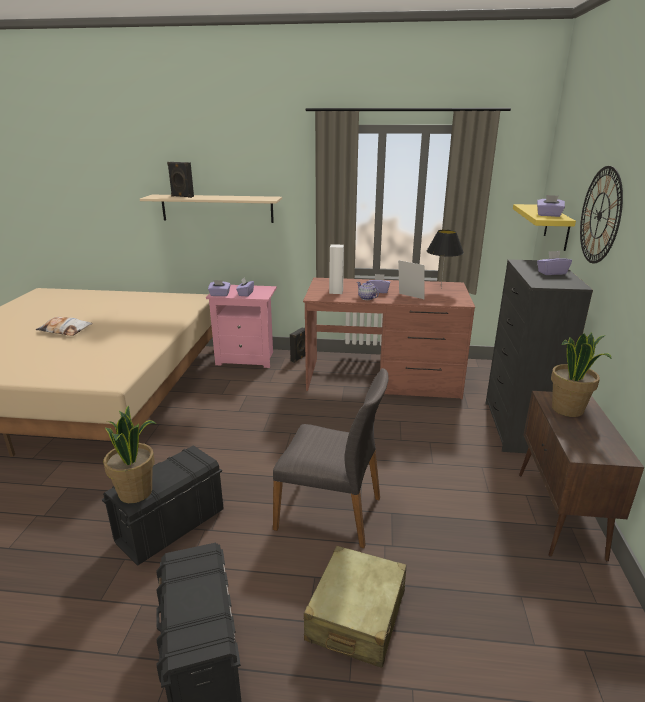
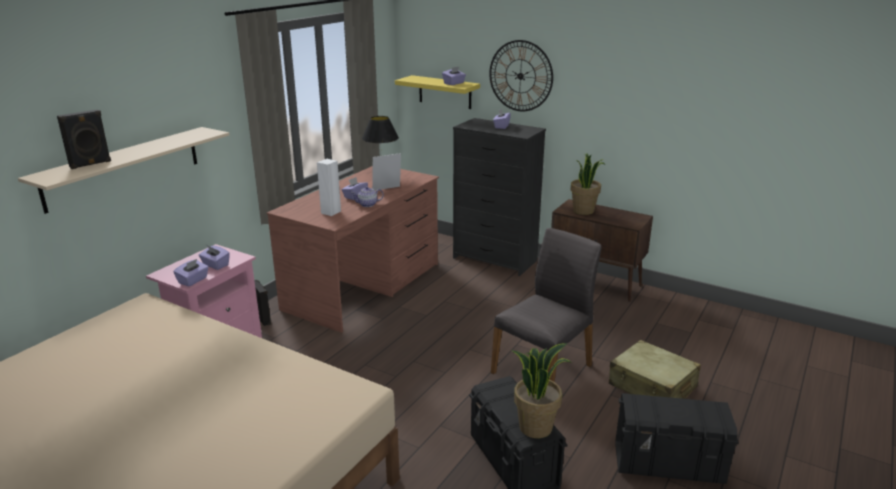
camera: 65 degrees left, 0 degrees up
(65, 330) = (119, 428): pillow -> none

